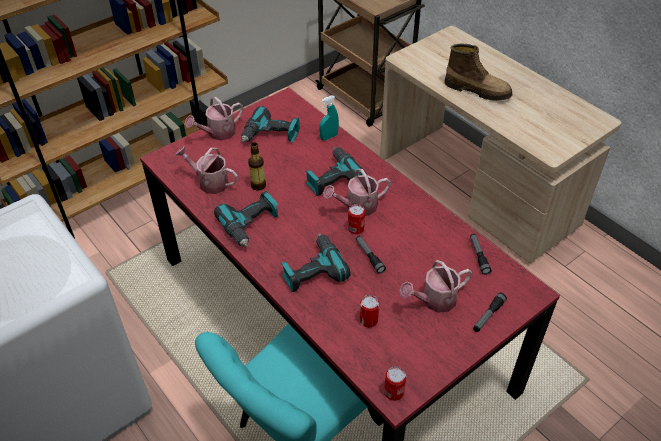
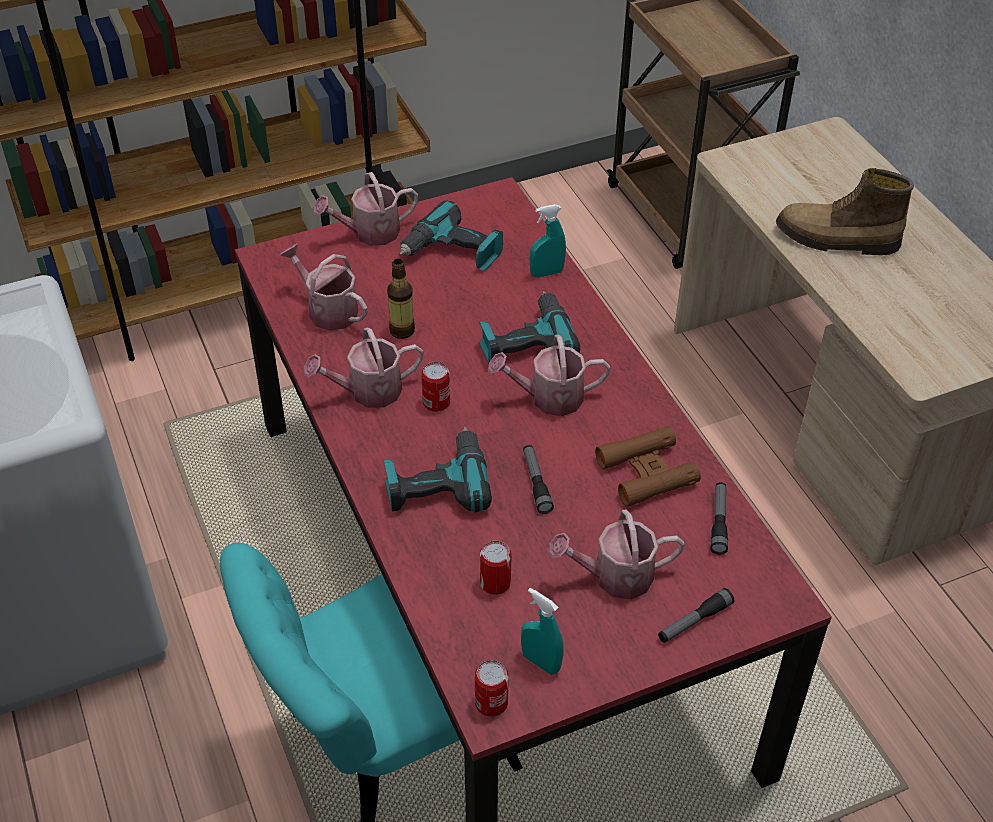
camera: 15 degrees right, 0 degrees up
(251, 225) = (367, 392): power drill -> watering can
(356, 228) = (532, 433): can -> can (436, 402)
(413, 360) = (541, 662): none -> turquoise spray bottle
(428, 237) = (646, 472): none -> brown binoculars
(477, 90) = (836, 240): boot -> boot turned 150 degrees clockwise

